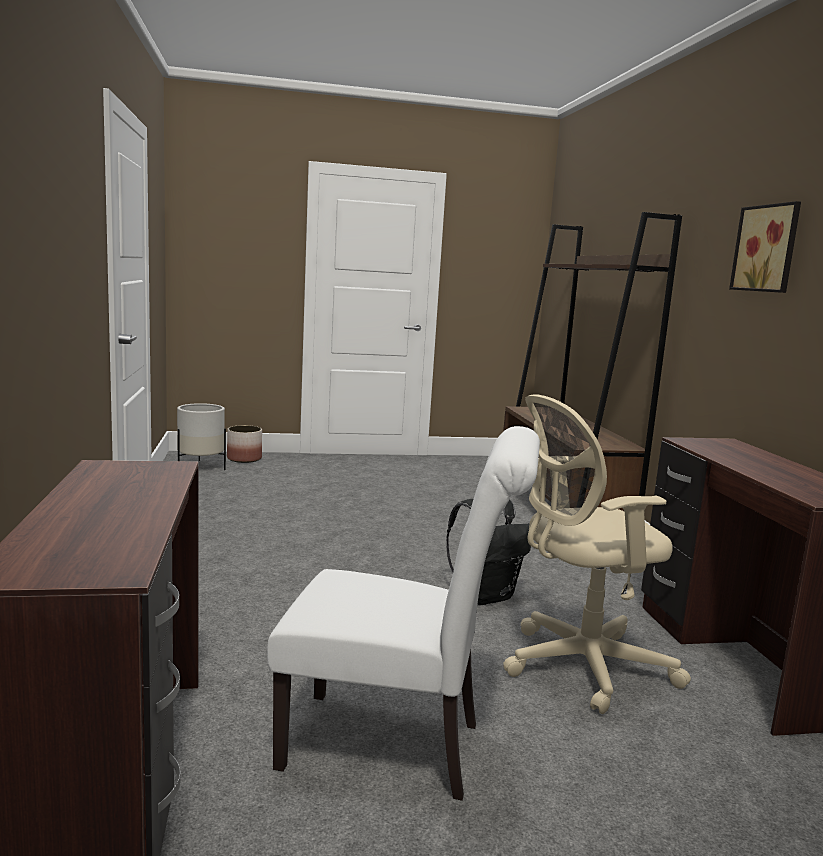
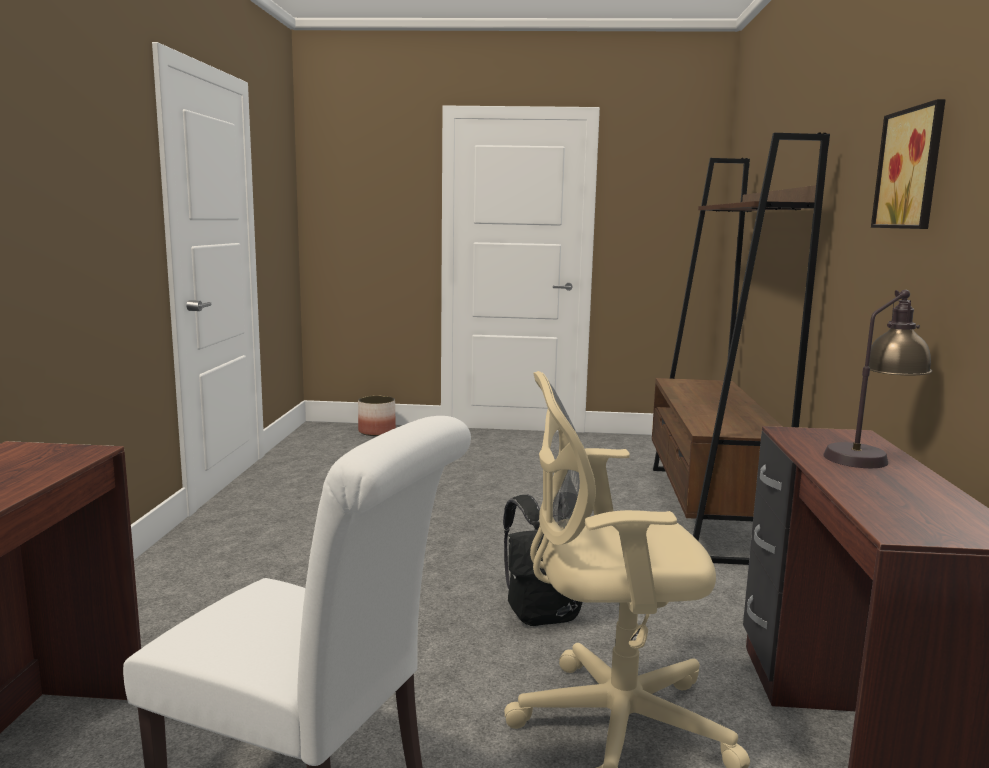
camera: 15 degrees right, 0 degrees up
(201, 467) = (325, 440): white planter -> none
(753, 455) = (870, 456): none -> table lamp

